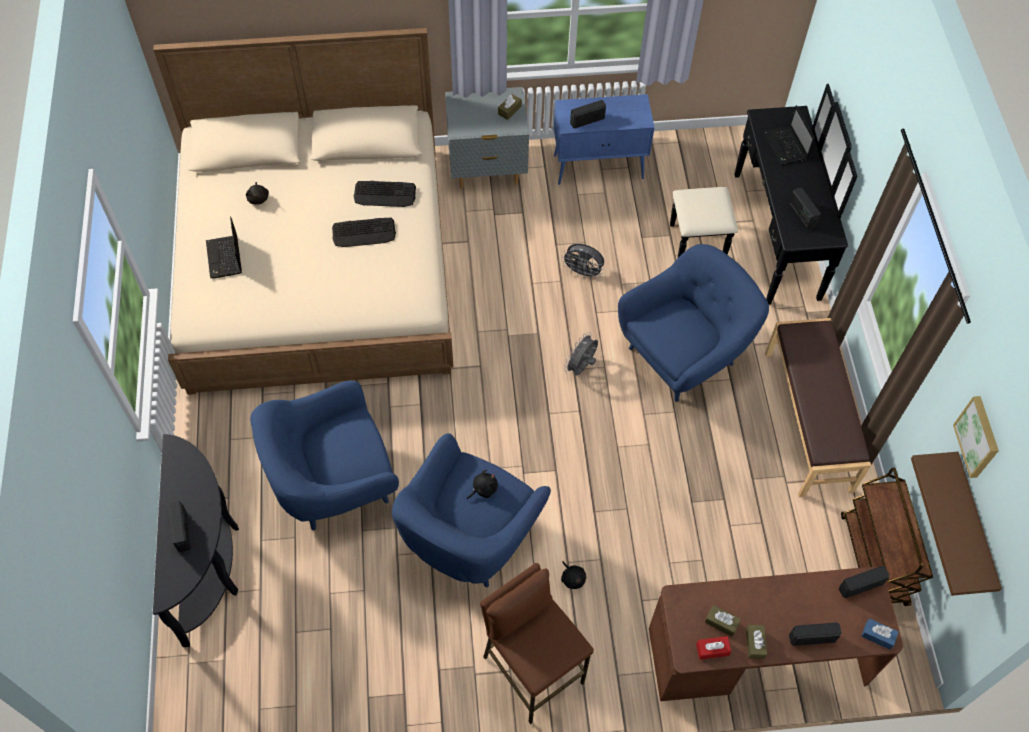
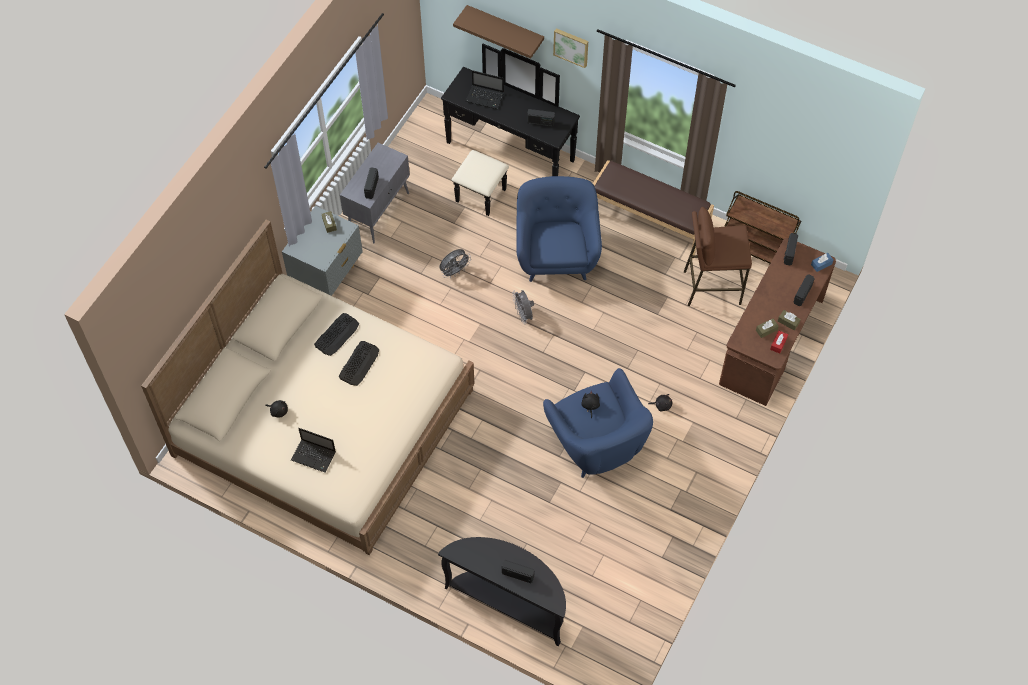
camera: 55 degrees left, 0 degrees up
(333, 483) = (503, 500): blue armchair -> none
(532, 669) = (703, 459): brown stool -> brown stool (711, 287)
(599, 167) = (379, 212): blue cabinet -> grey cabinet
(972, 525) = (807, 174): brown shelf -> brown shelf (505, 28)
(978, 437) = (777, 132): picture -> picture (571, 46)

